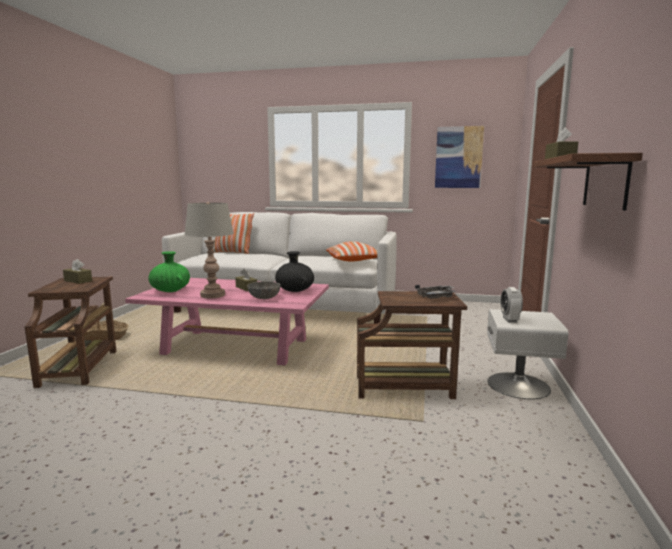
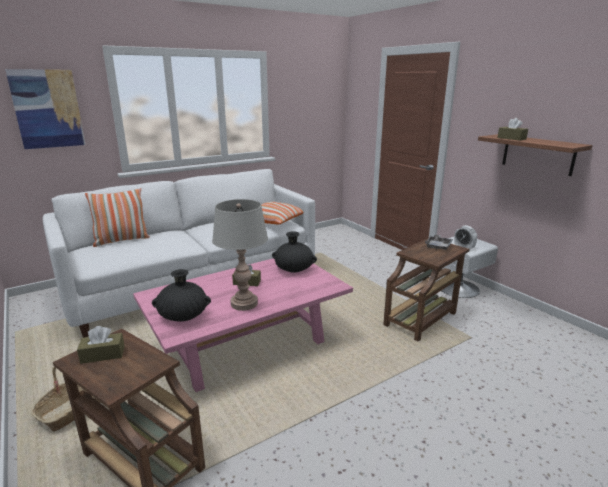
camera: 45 degrees left, 10 degrees up
(170, 290) = (183, 316): green vase -> black vase
(264, 298) = (294, 287): grey bowl -> none
(458, 157) = (305, 106): picture -> picture (47, 109)

